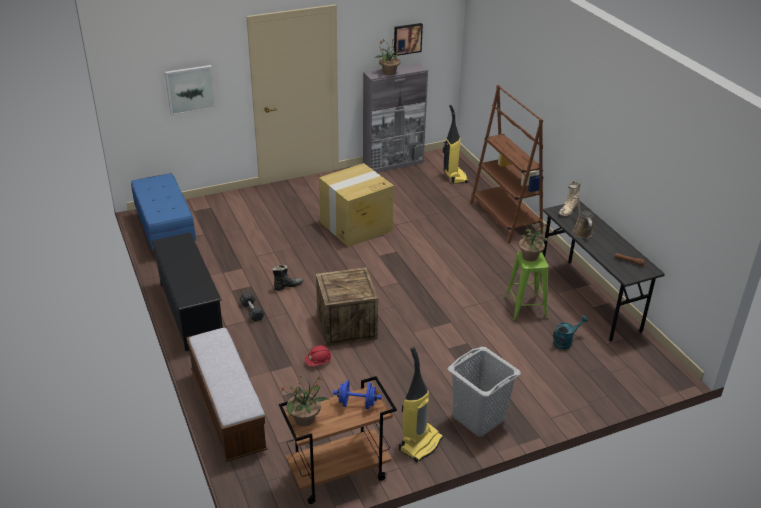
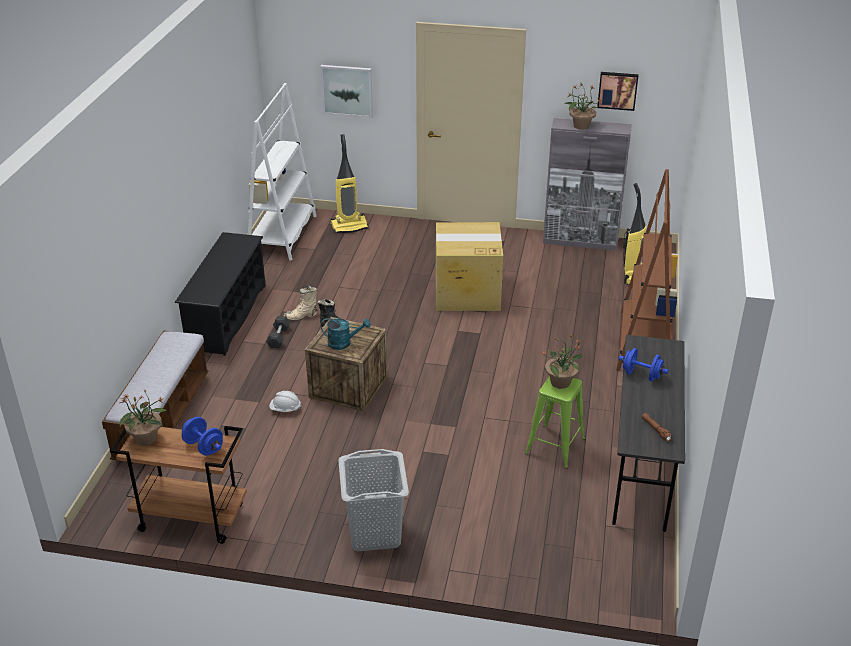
camera: 35 degrees right, 0 degrees up
(165, 233) = (283, 236): blue bench -> white bookcase
(318, 362) = (285, 409): red hard hat -> white hard hat
(420, 443) = (292, 528): vacuum cleaner -> vacuum cleaner (349, 226)
(565, 341) = (559, 501): turquoise watering can -> turquoise watering can (344, 343)
(568, 210) = (654, 347): beige boot -> beige boot (302, 316)
(581, 231) = (641, 375): brown watering can -> blue dumbbell

